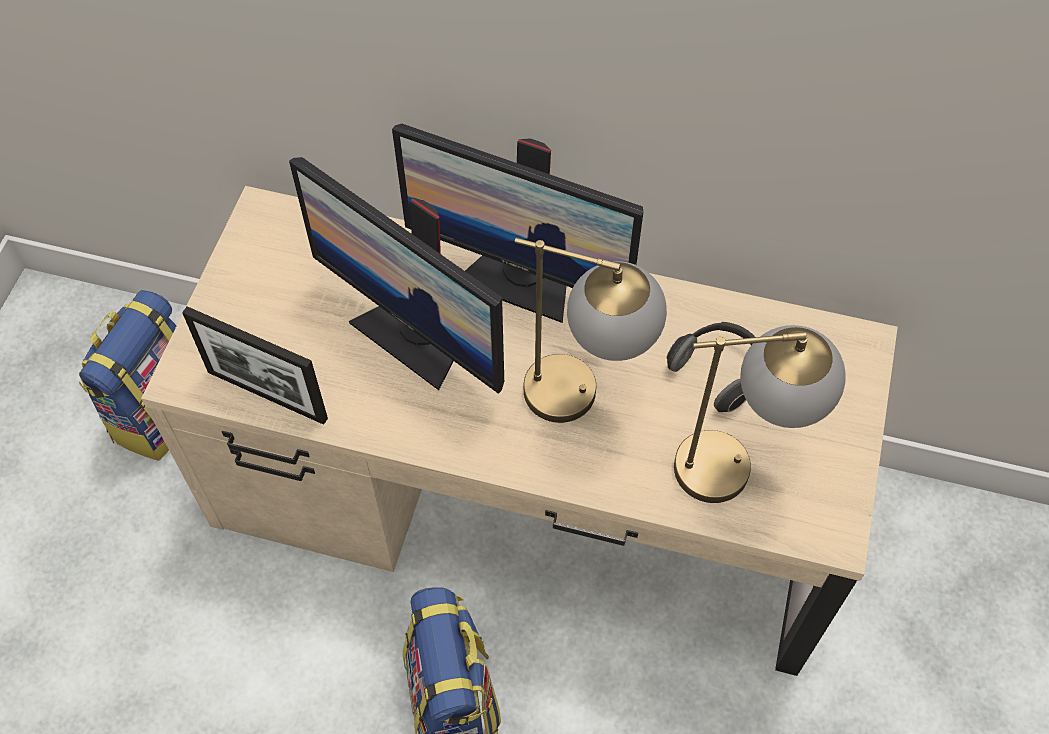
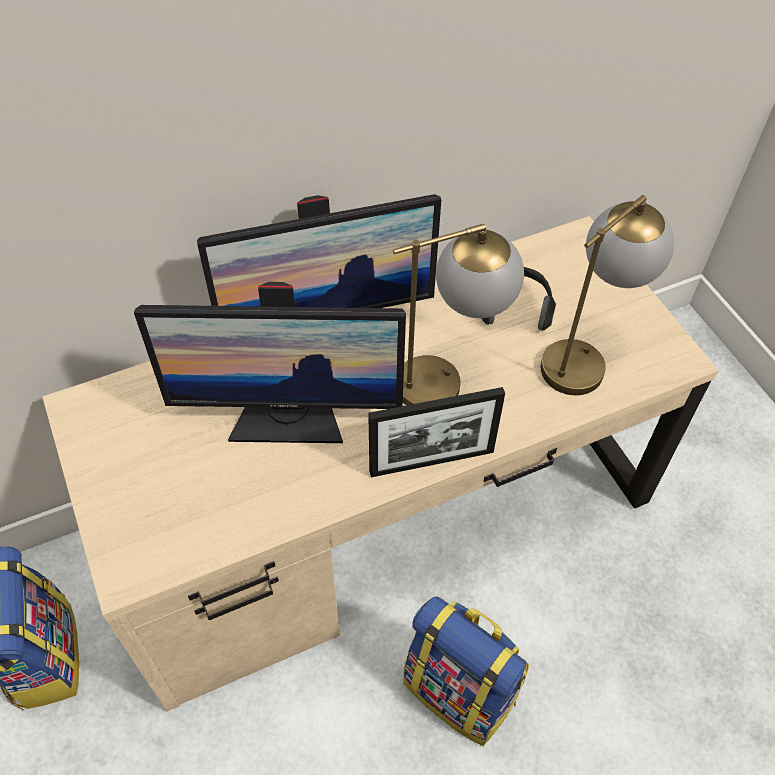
camera: 40 degrees left, 5 degrees down
(267, 395) = (212, 537): picture frame -> picture frame (431, 461)

